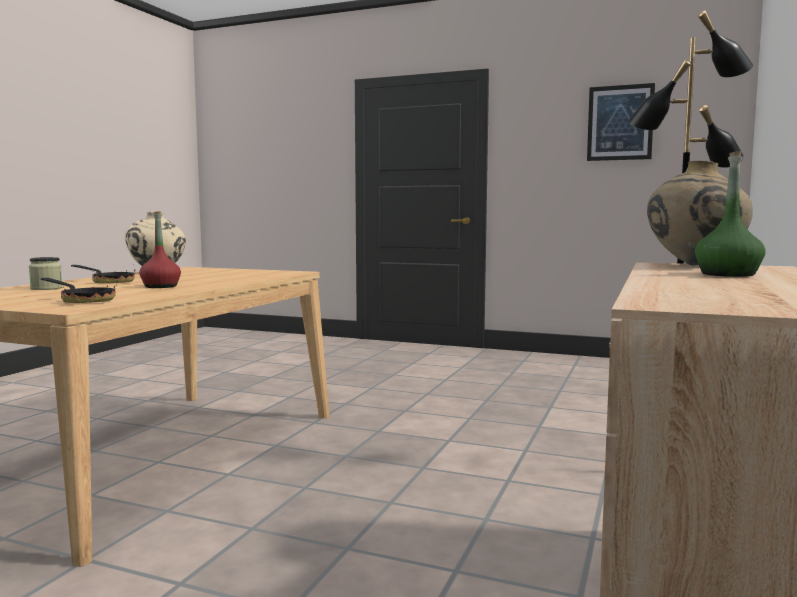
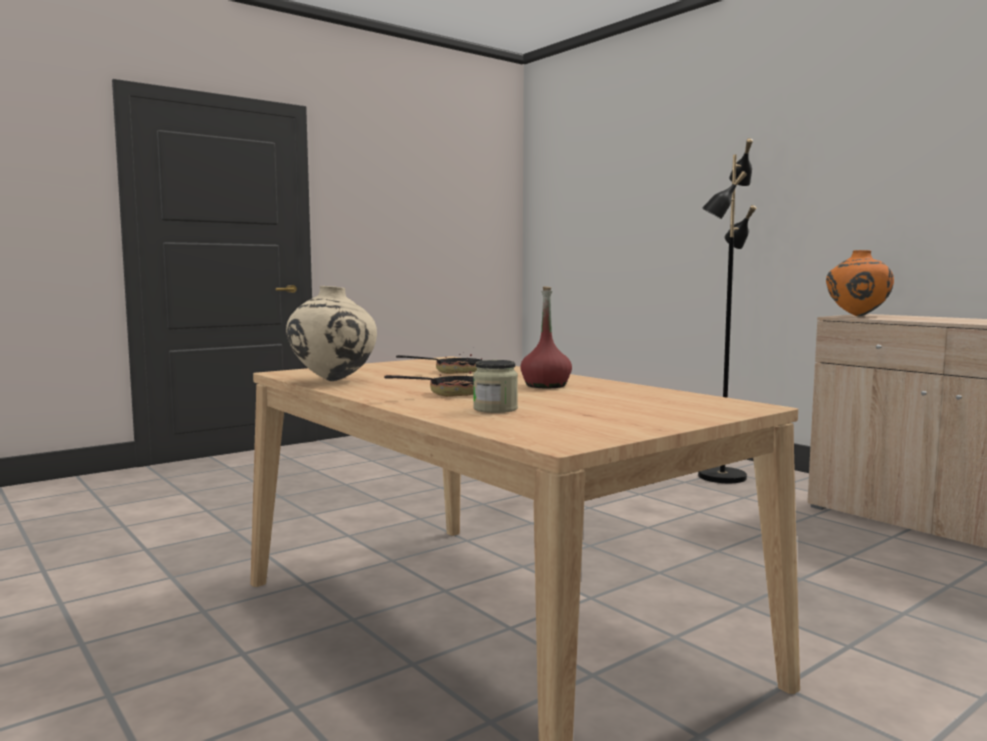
camera: 60 degrees left, 0 degrees up
(83, 301) = (676, 403): frying pan -> frying pan (451, 372)
(620, 123) = (434, 189): picture -> none
(694, 265) = (857, 316): beige vase -> orange vase
(727, 274) = (928, 318): green bottle -> none

